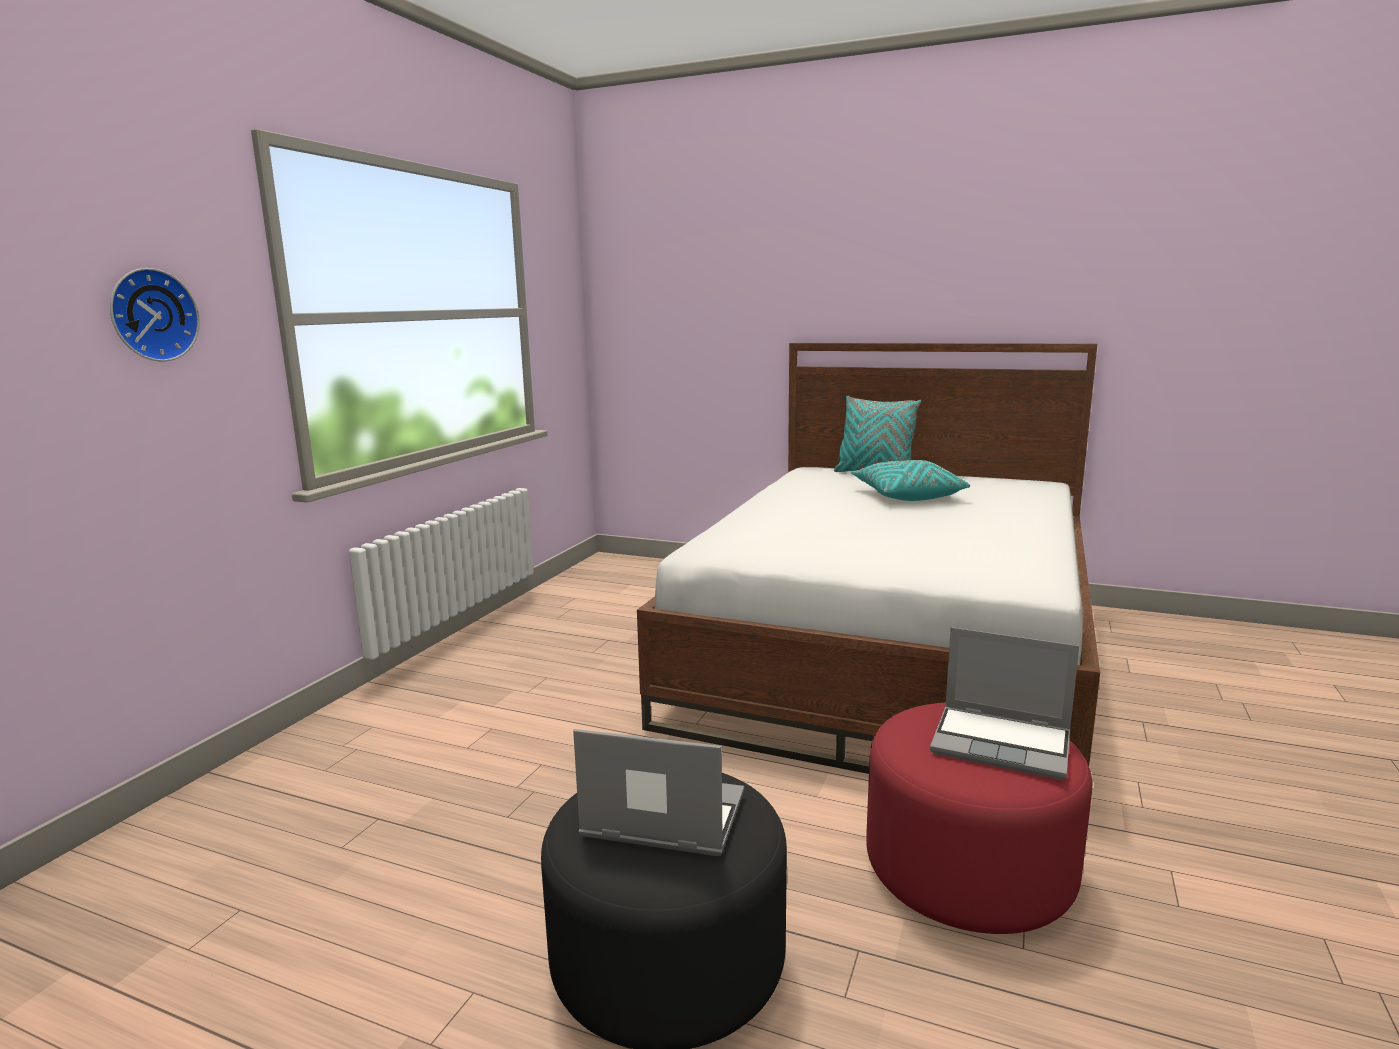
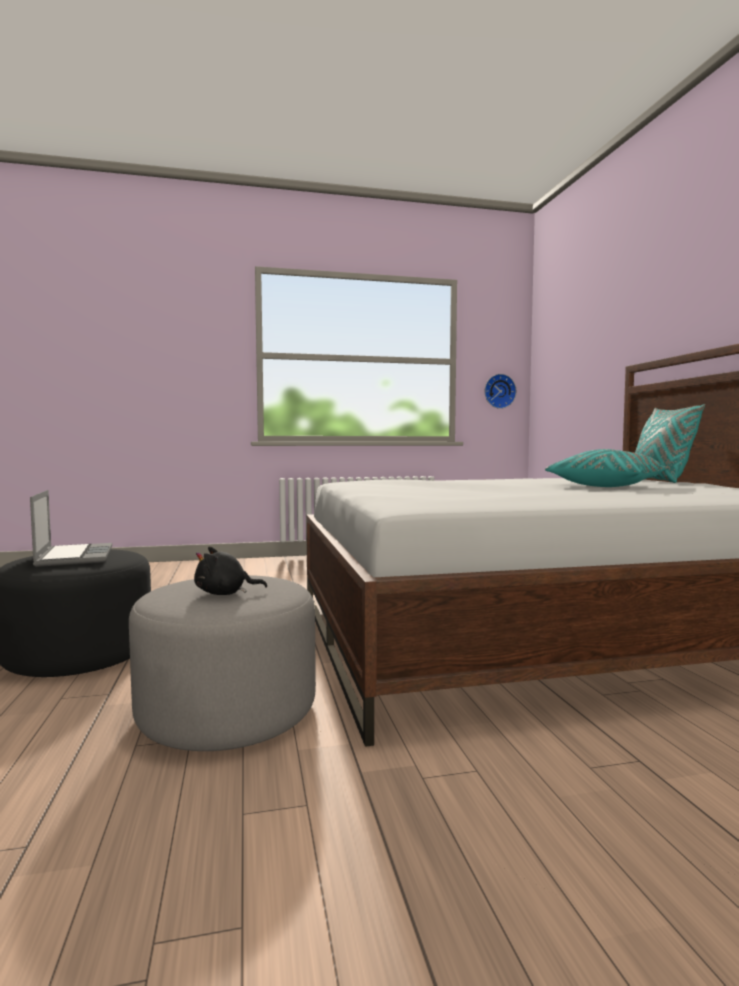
camera: 55 degrees right, 10 degrees down
(151, 315) = (188, 349): wall clock -> wall clock (499, 391)
(968, 870) = (228, 712): red ottoman -> grey ottoman
(1003, 744) = (225, 593): laptop -> black plush toy

